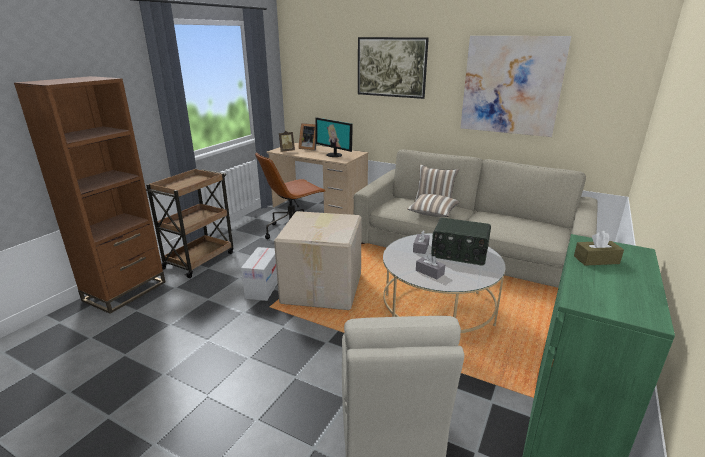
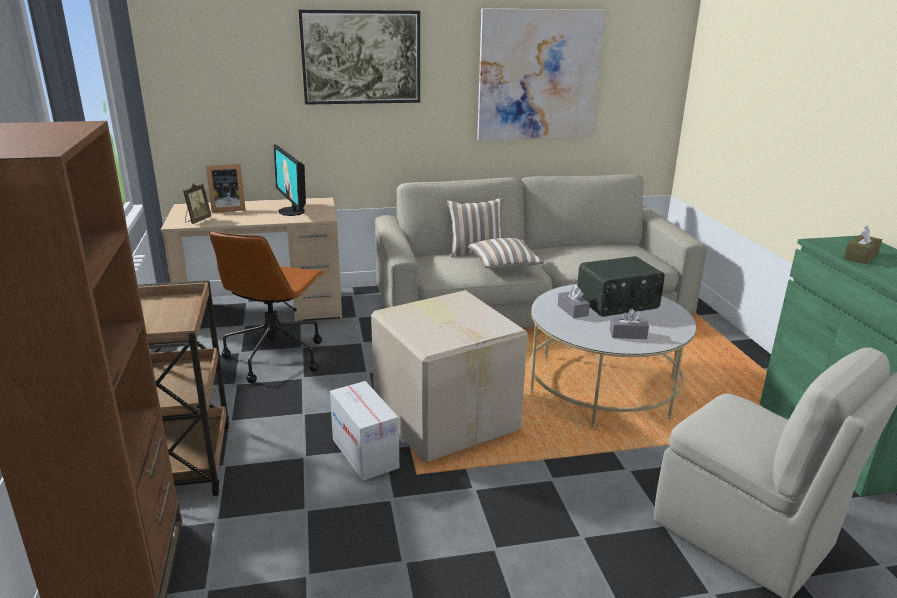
camera: 40 degrees left, 0 degrees up
(334, 155) = (292, 211): monitor -> monitor turned 60 degrees clockwise

